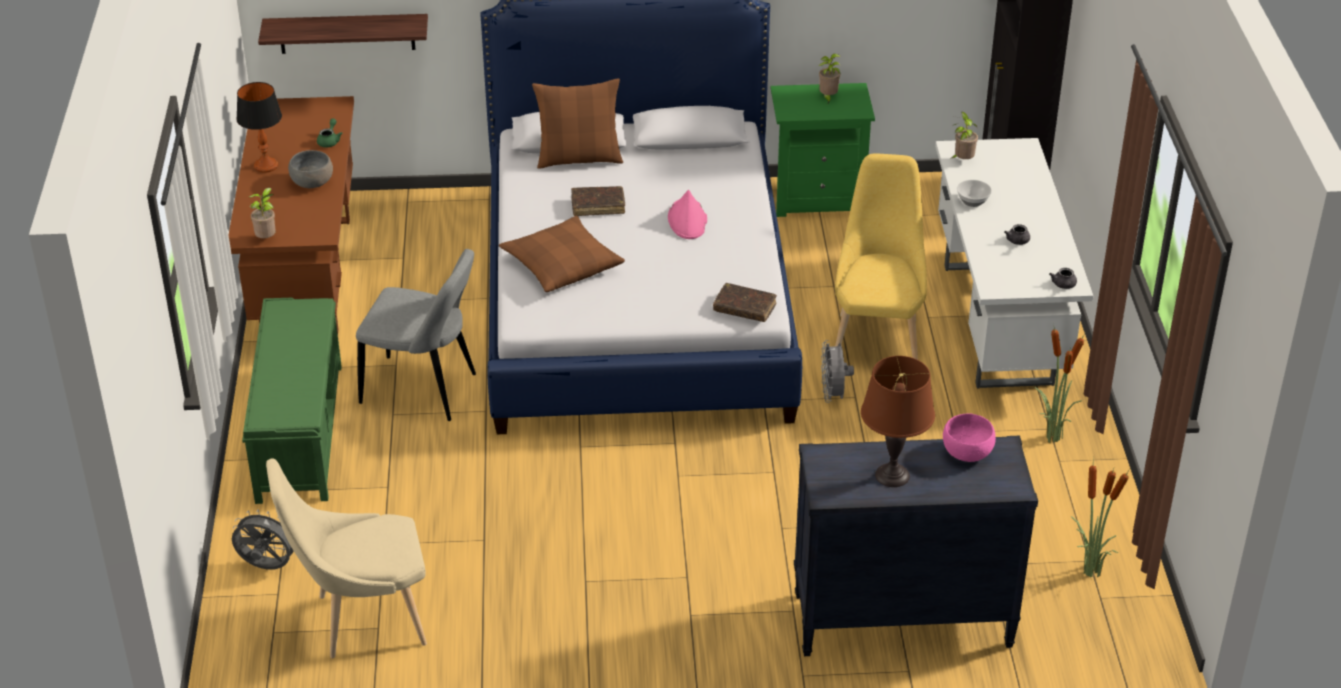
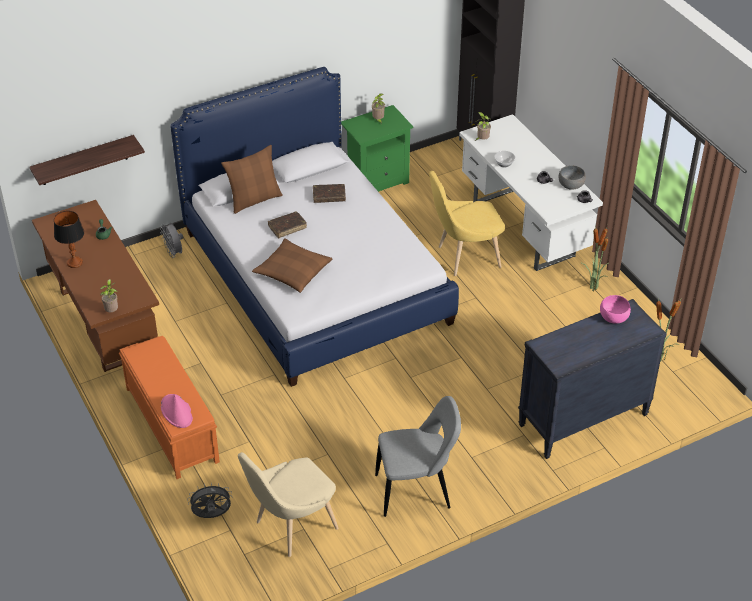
camera: 25 degrees left, 5 degrees up
(300, 431) = (171, 424): green bench -> orange bench
(312, 182) = (113, 265): grey bowl -> grey bowl (571, 185)
(424, 390) = (229, 373): grey chair -> grey chair (416, 491)
(687, 220) = (345, 221): pink hat -> pink hat (177, 412)
(744, 308) = (415, 266): brown book -> brown book (329, 196)
(833, 395) = (463, 300): grey fan -> grey fan (174, 253)
(877, 337) = (464, 257): yellow chair -> yellow chair turned 90 degrees counterclockwise
(892, 475) = (585, 344): brown table lamp -> none

